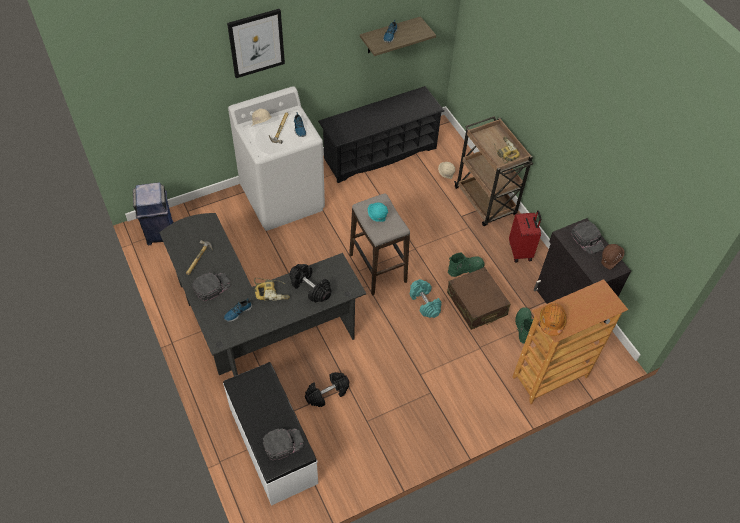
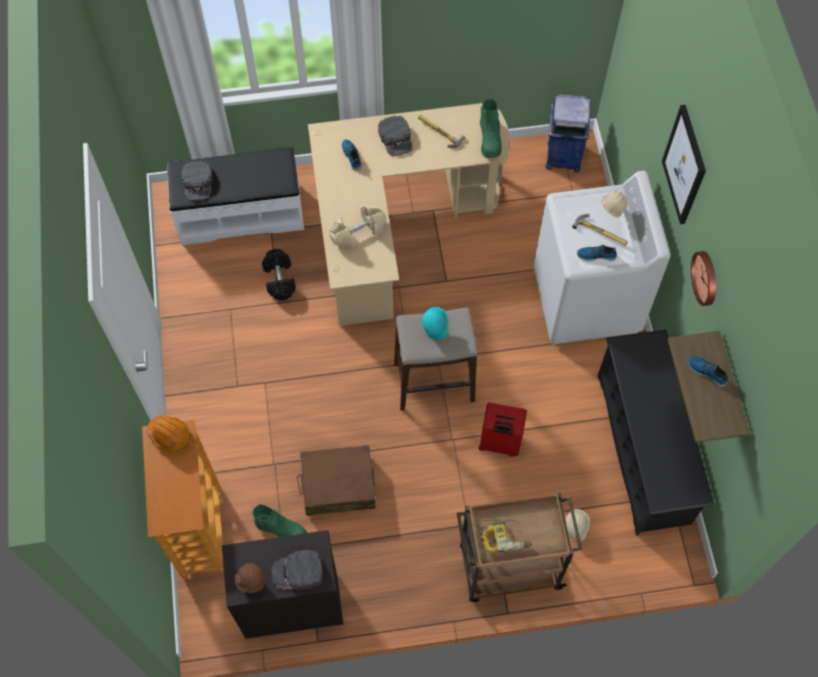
camera: 110 degrees right, 10 degrees up
(253, 327) = (393, 226): black desk -> beige desk
(272, 291) = (367, 193): power drill -> none
(310, 288) = (358, 232): black dumbbell -> beige dumbbell
(327, 40) = (706, 278): none -> wall clock
(425, 303) = (361, 422): turquoise dumbbell -> none
(465, 269) = (398, 492): green boot -> green boot (490, 139)
(521, 251) = (403, 580): red suitcase -> red suitcase (499, 443)

